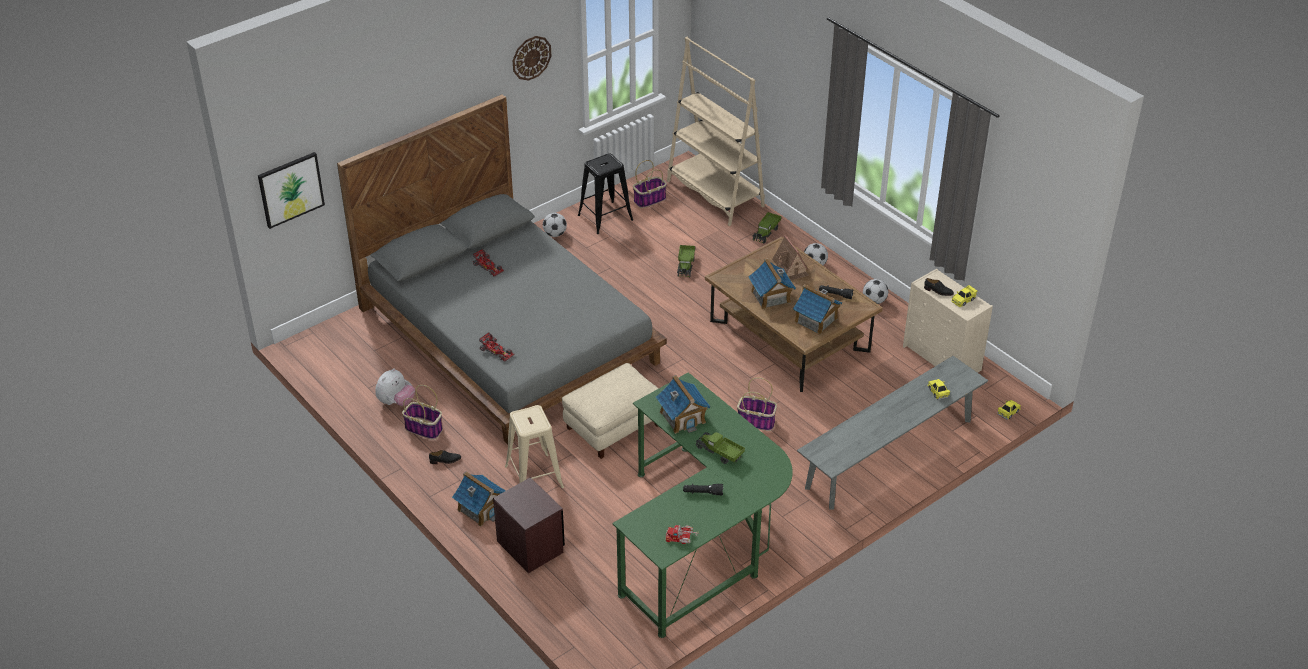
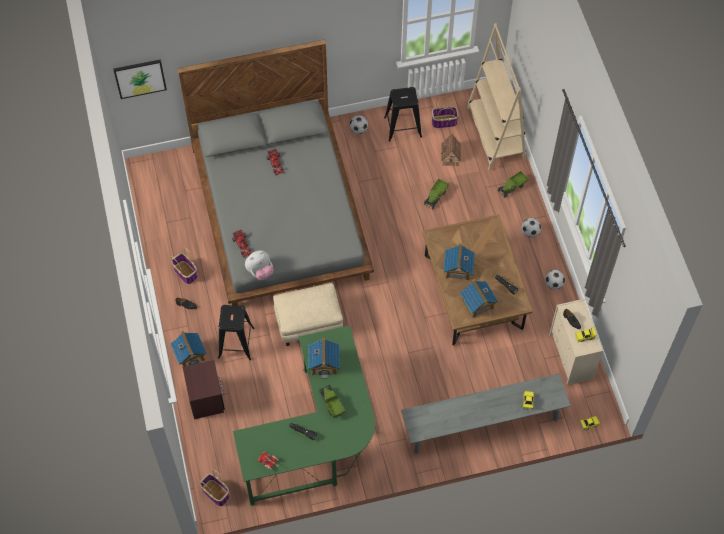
camera: 25 degrees right, 20 degrees up
(396, 402) = (178, 242): plush toy -> plush toy (260, 271)
(531, 57) = (355, 18): wall clock -> none
(534, 477) = (236, 343): beige stool -> black stool
(756, 421) = (407, 358): basket -> basket (216, 493)
(790, 268) = (488, 247): toy house -> toy house (450, 155)

